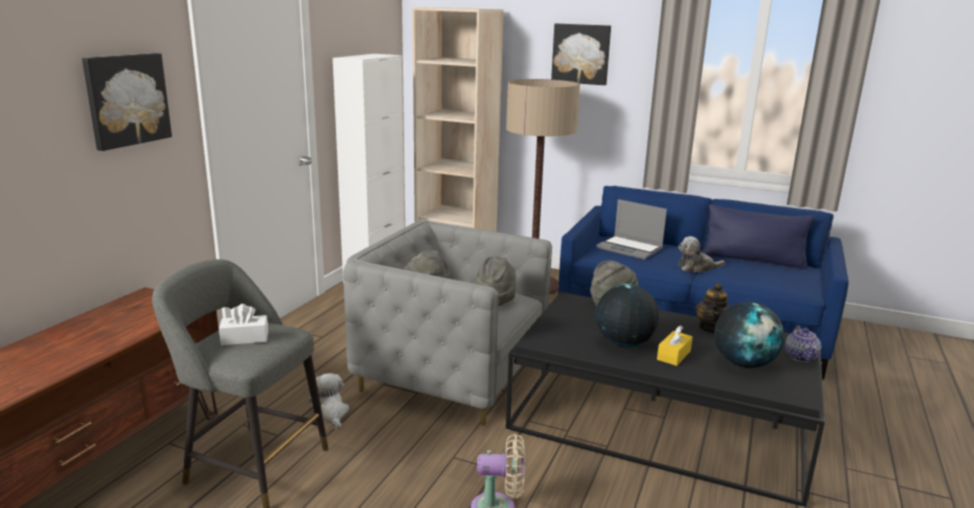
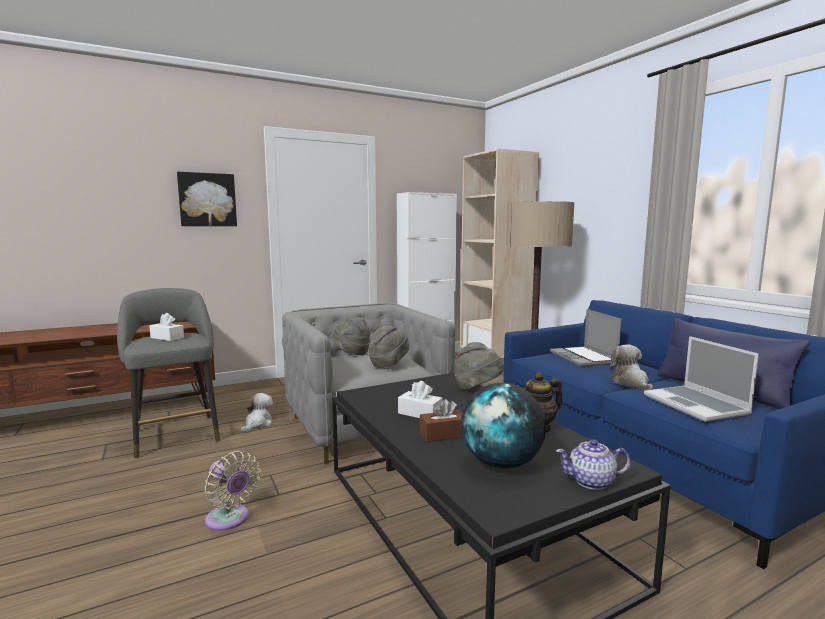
camera: 40 degrees right, 10 degrees down
(581, 54) = (595, 180): picture -> none
(624, 343) = (420, 413): globe -> white tissue box
(673, 355) = (443, 434): yellow tissue box -> brown tissue box
(696, 267) = (631, 383): plush toy -> plush toy turned 45 degrees clockwise
(762, 278) = (697, 405): none -> laptop
(801, 357) = (592, 482): teapot -> teapot turned 45 degrees clockwise

